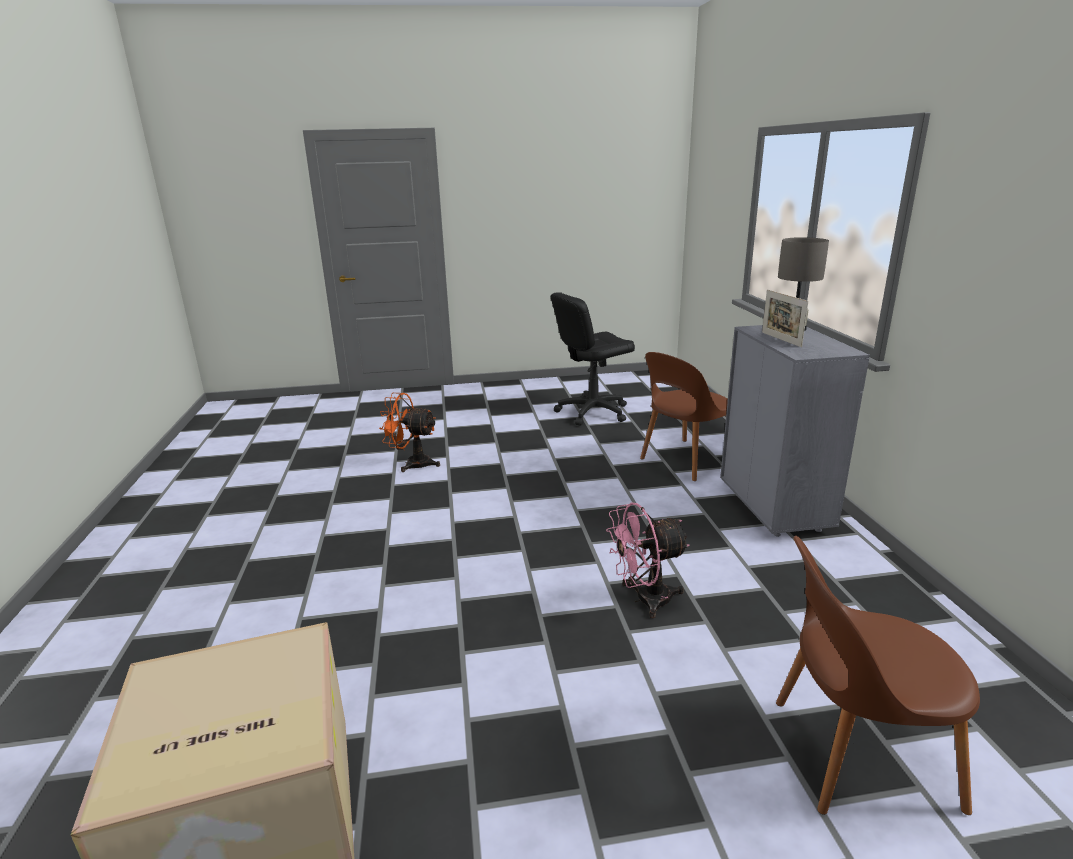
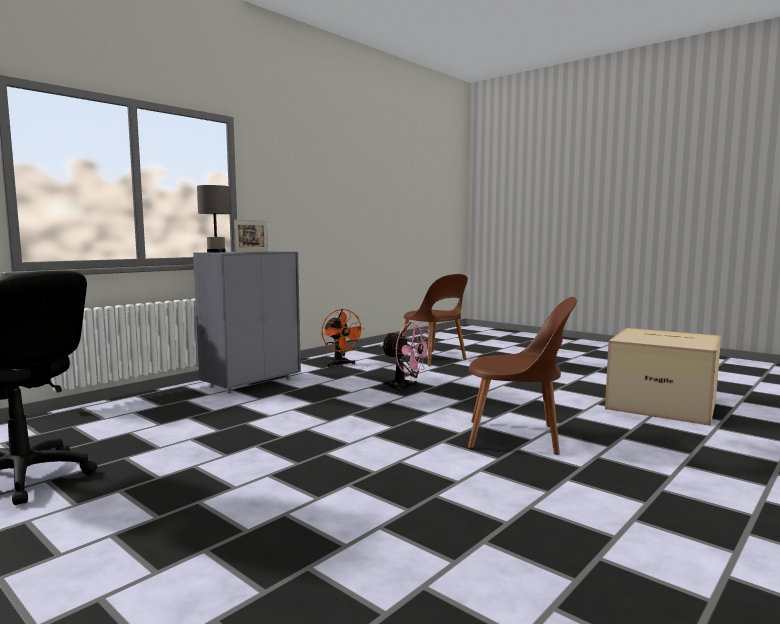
camera: 130 degrees left, 15 degrees down
(412, 463) = (337, 527): orange fan -> orange fan (340, 364)
(685, 460) = (181, 411): brown chair -> brown chair (517, 437)

